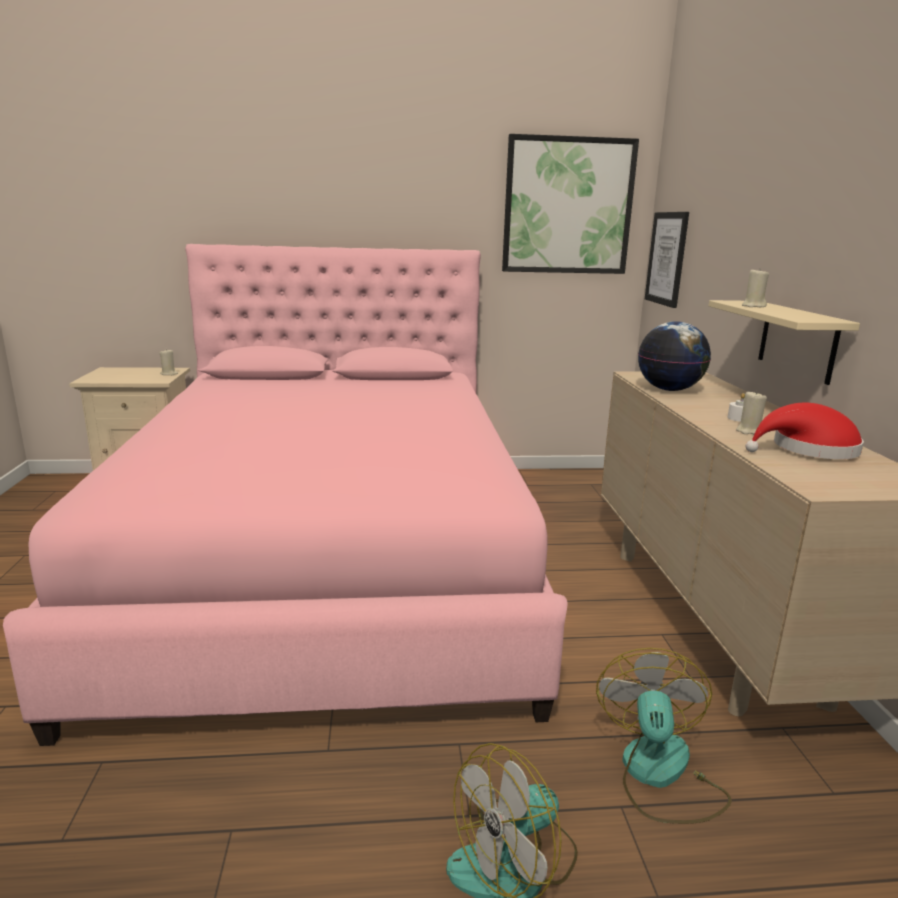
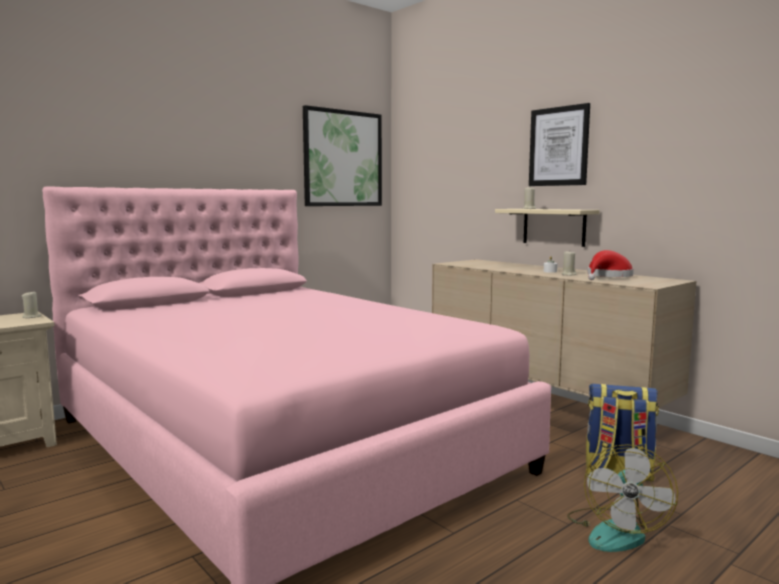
camera: 35 degrees left, 10 degrees down
(659, 775) = (617, 473): fan -> backpack
(667, 258) = (415, 192): picture -> picture (558, 146)
(669, 390) = (486, 266): globe -> none

